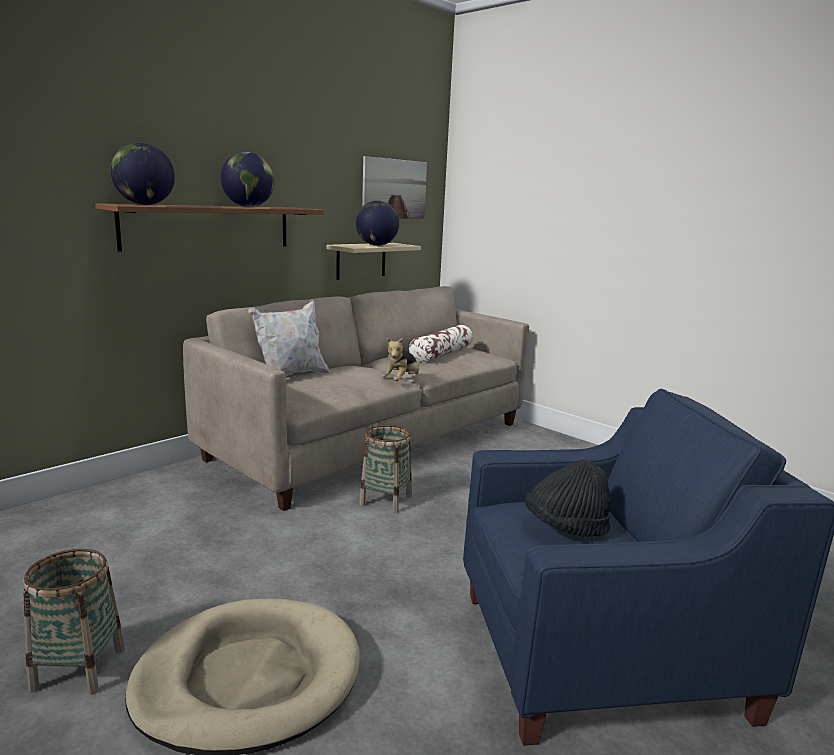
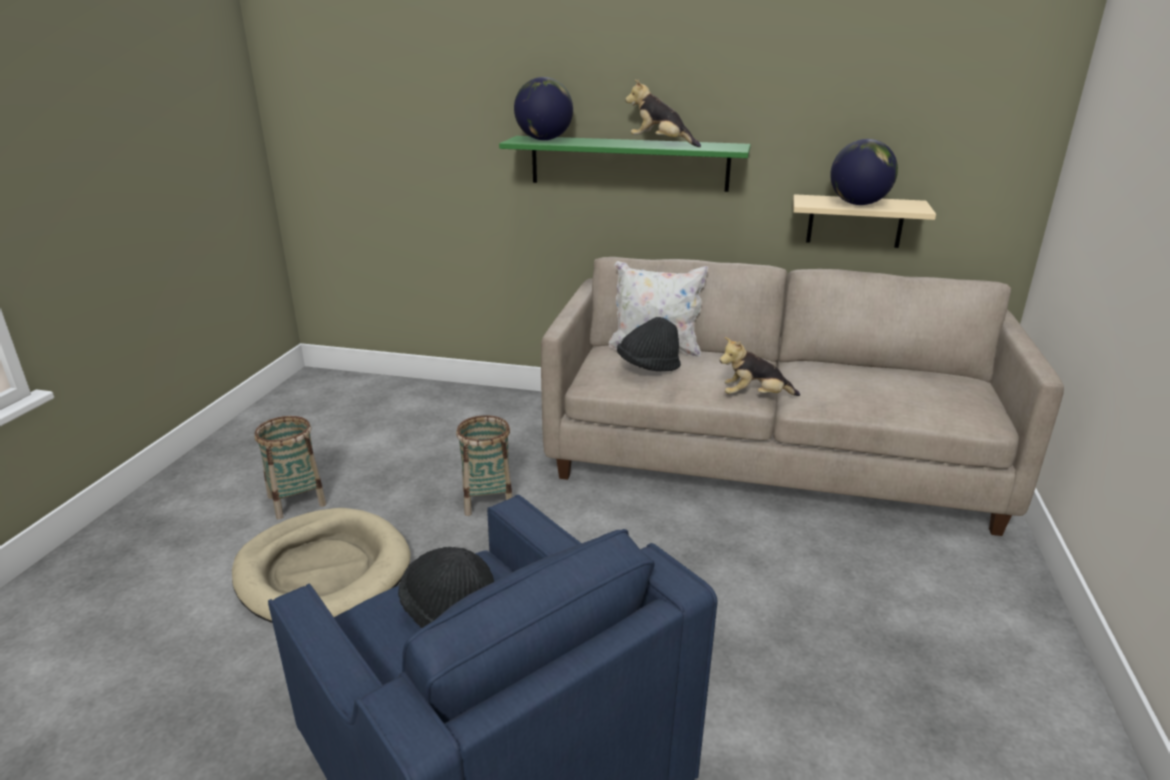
camera: 60 degrees right, 10 degrees up
(209, 227) = (629, 163): brown shelf -> green shelf
(248, 207) = (660, 144): globe -> plush toy
(321, 385) = (648, 367): none -> black hat
(386, 500) = (647, 522): basket -> basket (488, 500)
(394, 189) = (940, 118): picture -> none
(441, 354) = (891, 384): pillow -> none

